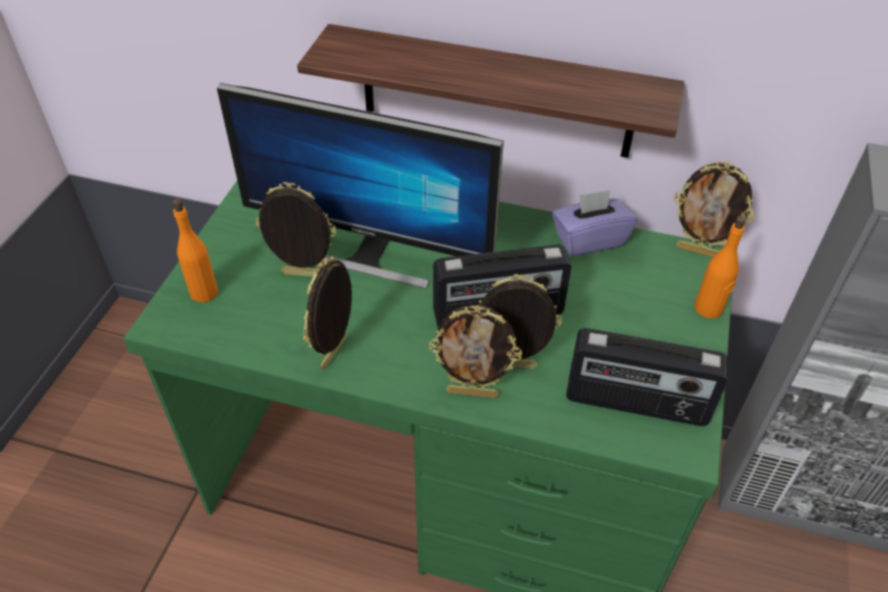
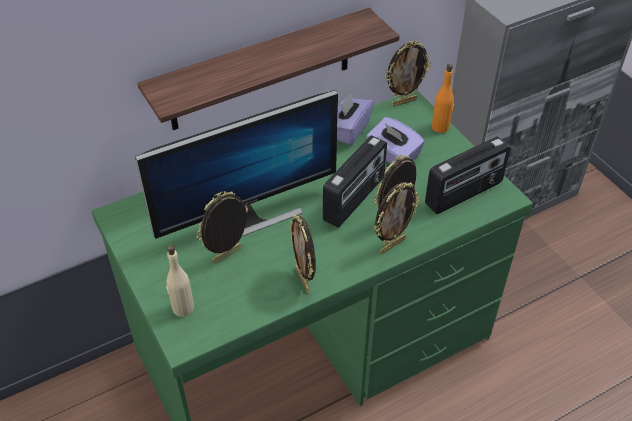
camera: 45 degrees left, 0 degrees up
(203, 292) = (183, 308): orange bottle -> beige bottle
(605, 299) = (393, 155): none -> purple tissue box

